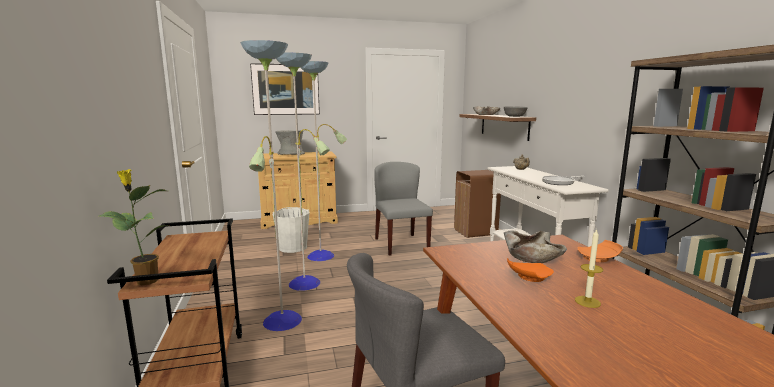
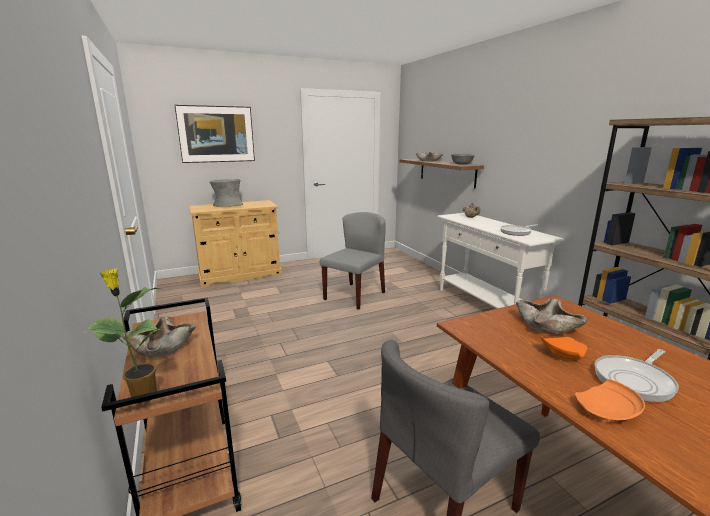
camera: 10 degrees left, 5 degrees up
(179, 252) = (161, 347): none -> beige bowl
(293, 247) = (244, 307): white bucket -> none
(307, 283) = (274, 349): floor lamp -> none
(401, 244) = (354, 295): grey chair -> grey chair turned 60 degrees clockwise
(476, 232) = (421, 277): brown trash can -> none
(587, 302) = (635, 380): candle -> frying pan
(599, 258) = (608, 323): orange plate -> orange plate (606, 411)

